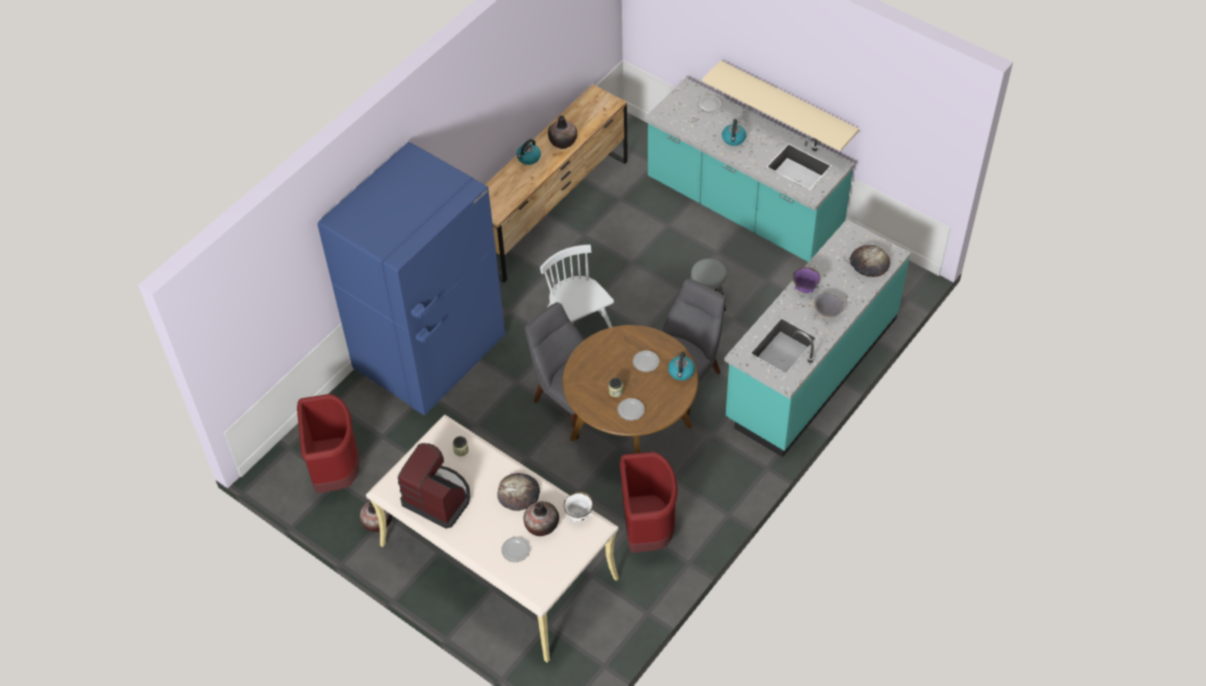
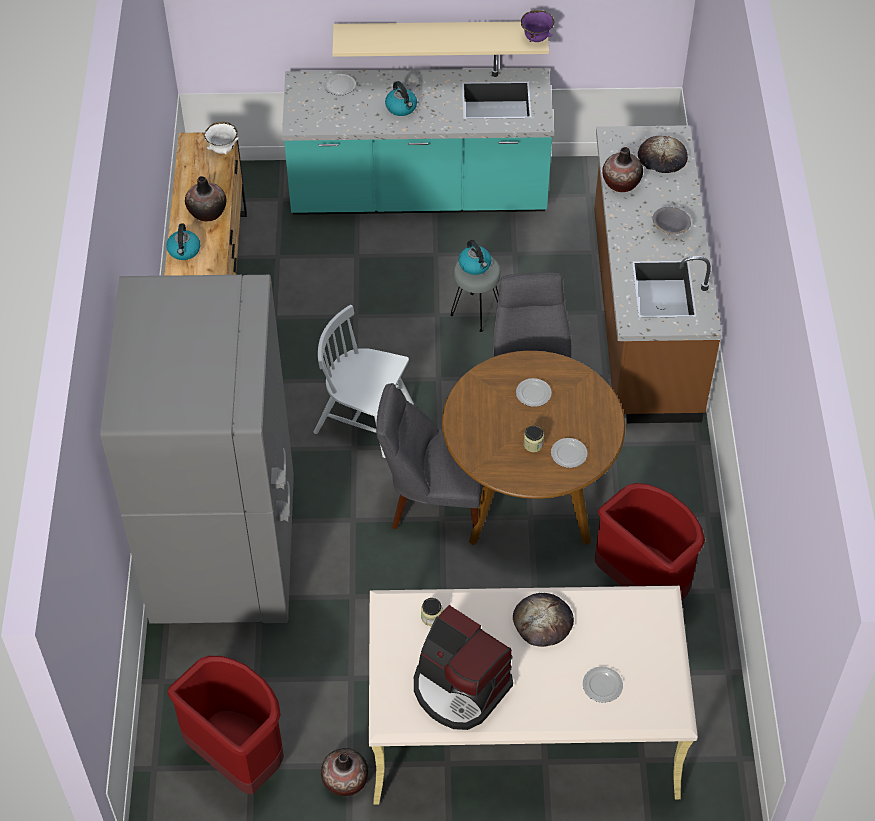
camera: 40 degrees left, 0 degrees up
(431, 355) = (226, 552): blue fridge -> grey fridge
(438, 498) = (459, 688): coffee machine -> coffee machine turned 135 degrees counterclockwise
(541, 525) = (602, 639): vase -> vase (621, 183)
(579, 515) = (630, 600): white bowl -> white bowl (223, 150)
(681, 372) = (580, 381): kettle -> kettle (475, 265)
(804, 288) = (626, 219): purple bowl -> purple bowl (536, 39)
(811, 368) = (642, 316): turquoise counter -> brown counter

